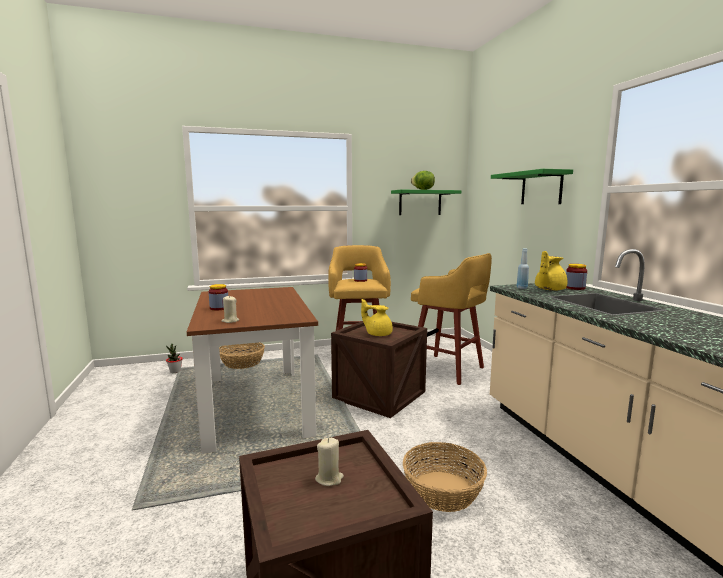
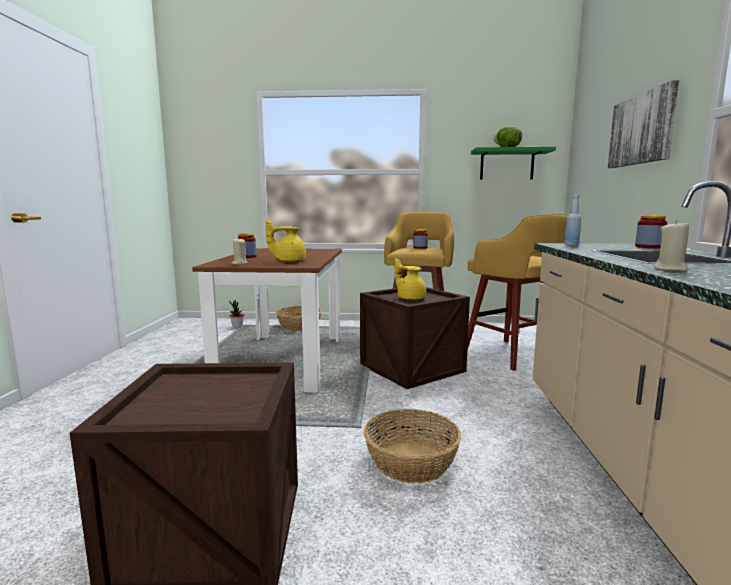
camera: 20 degrees right, 0 degrees up
(329, 478) = (213, 392): beige candle -> beige candle (670, 269)
(541, 188) = (642, 129): green shelf -> picture
(548, 289) = (606, 247): yellow teapot -> yellow teapot (288, 261)

